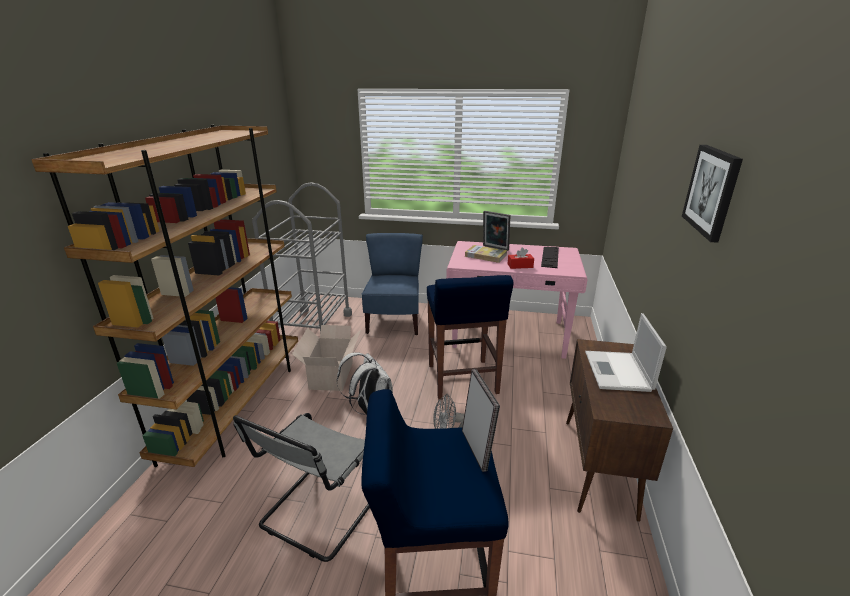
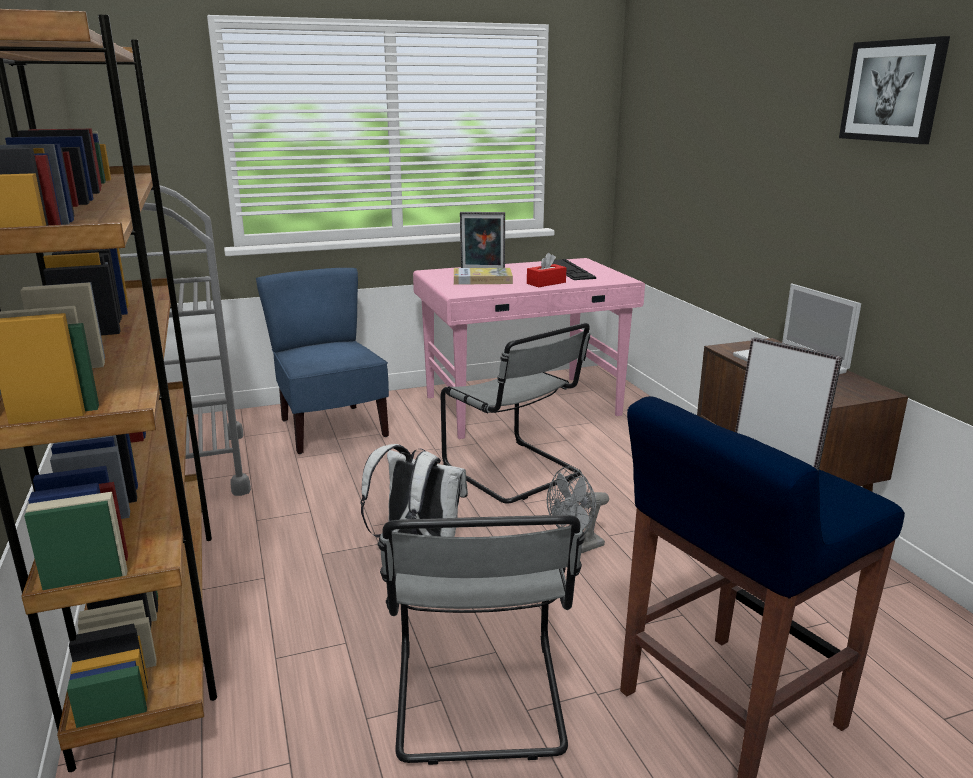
camera: 30 degrees left, 5 degrees down
(332, 374) = (298, 521): cardboard box -> none
(462, 380) = (515, 473): blue stool -> grey chair

